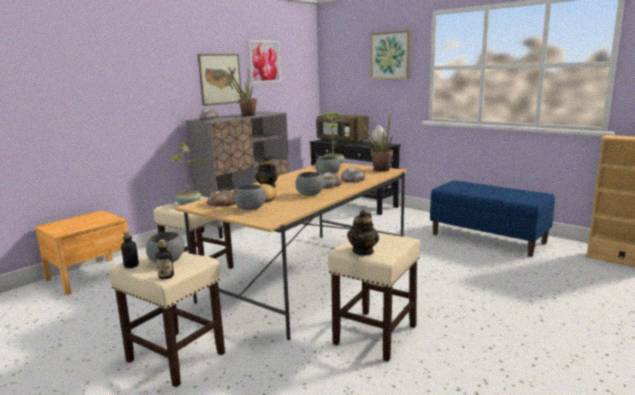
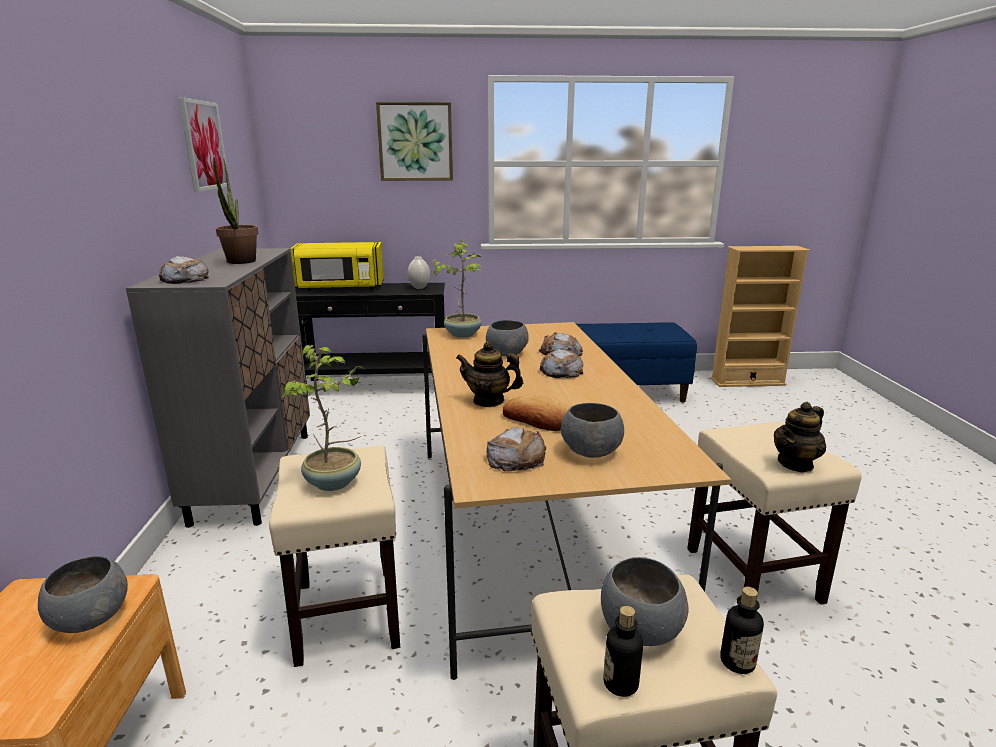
camera: 45 degrees left, 5 degrees up
(220, 79) = (156, 185): picture -> none
(309, 194) = (587, 395): grey bowl -> grey bowl (89, 619)
(341, 141) = (340, 287): brown microwave -> yellow microwave
(363, 251) = (795, 464): teapot -> teapot turned 75 degrees clockwise
(377, 169) = (542, 329): potted plant -> none

